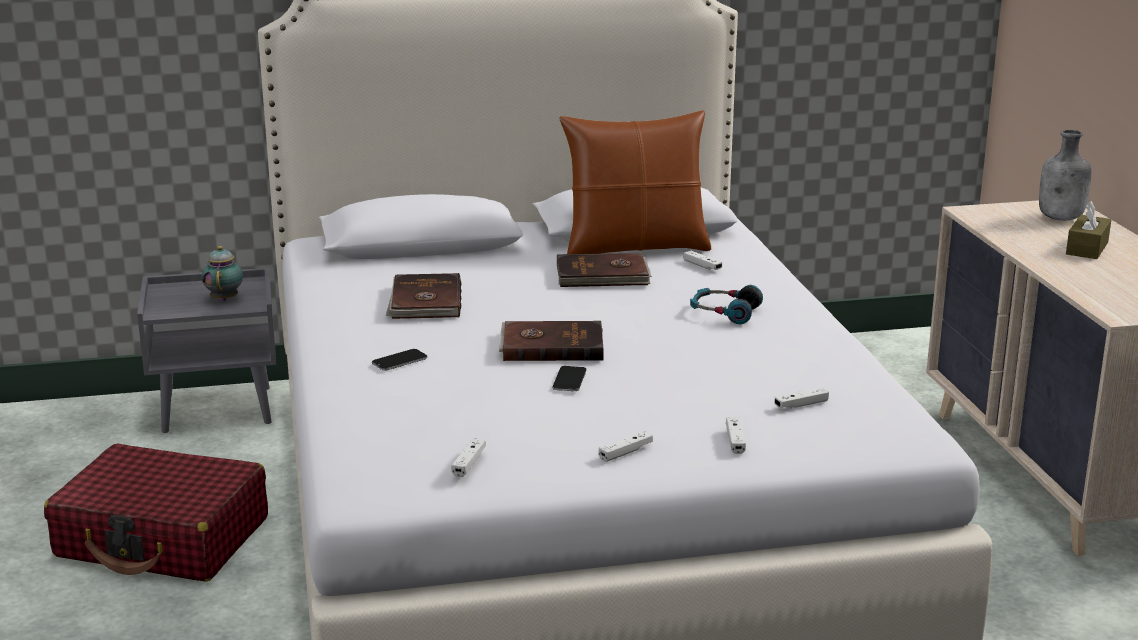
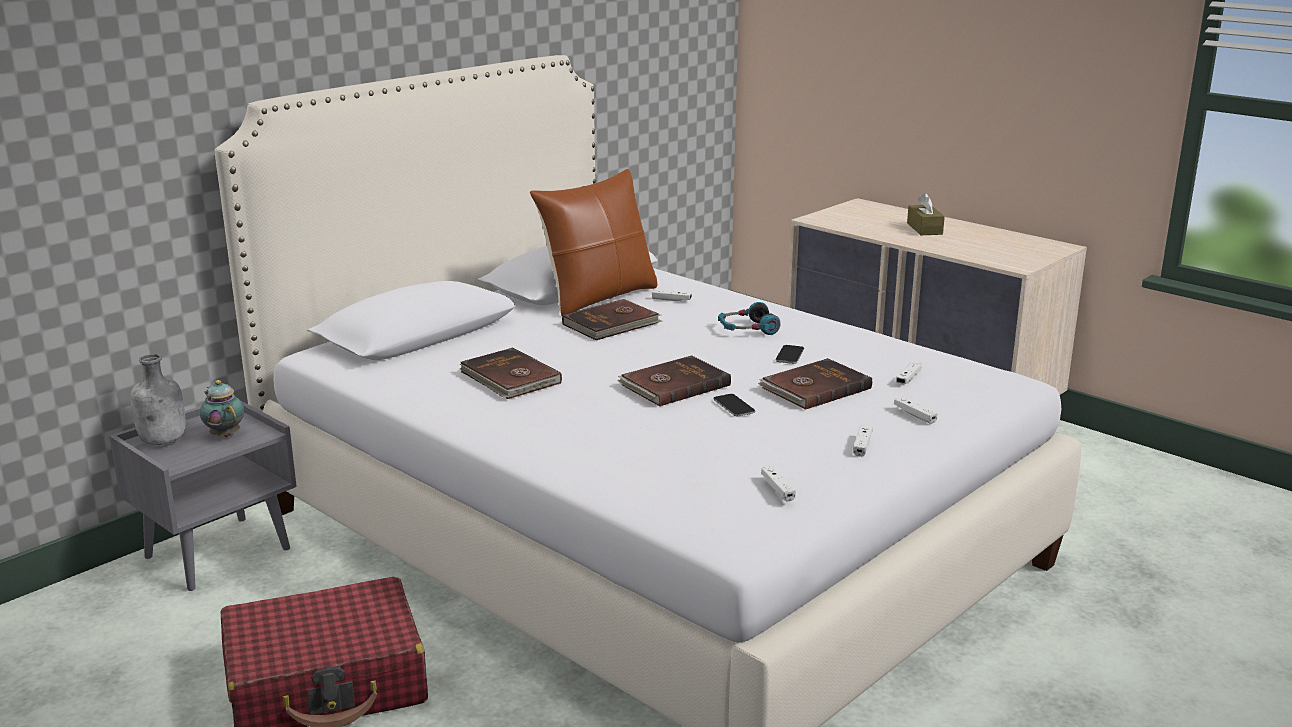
camera: 35 degrees left, 0 degrees up
(399, 361) = (577, 430): phone -> phone (789, 355)
(684, 386) = (814, 388): none -> brown book
(1061, 218) = (875, 213): grey bottle -> grey bottle (164, 441)

